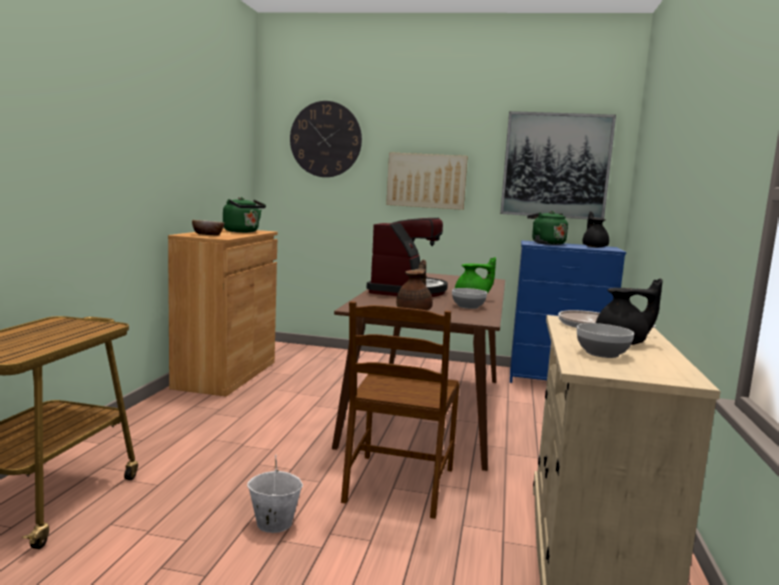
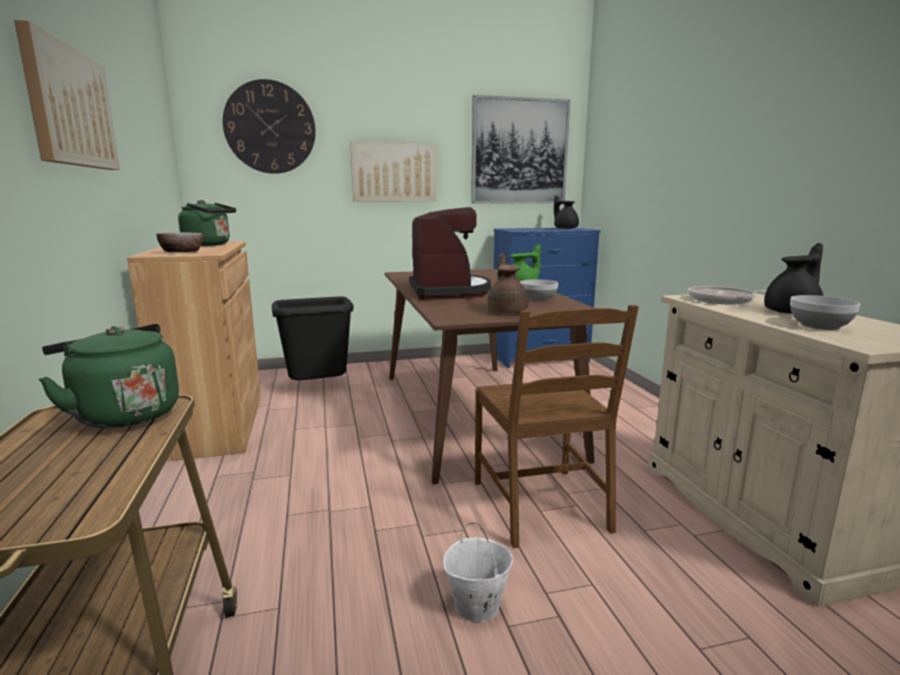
camera: 25 degrees left, 5 degrees up
(138, 135) = (70, 107): none -> picture
(323, 366) = (319, 389): none -> black trash can
(546, 243) = (524, 229): green kettle -> green kettle (124, 414)

